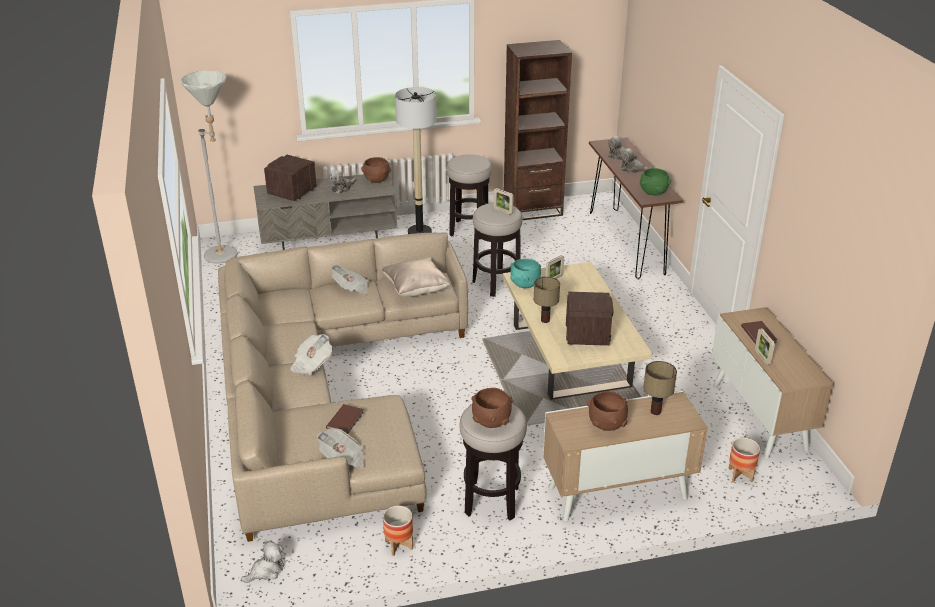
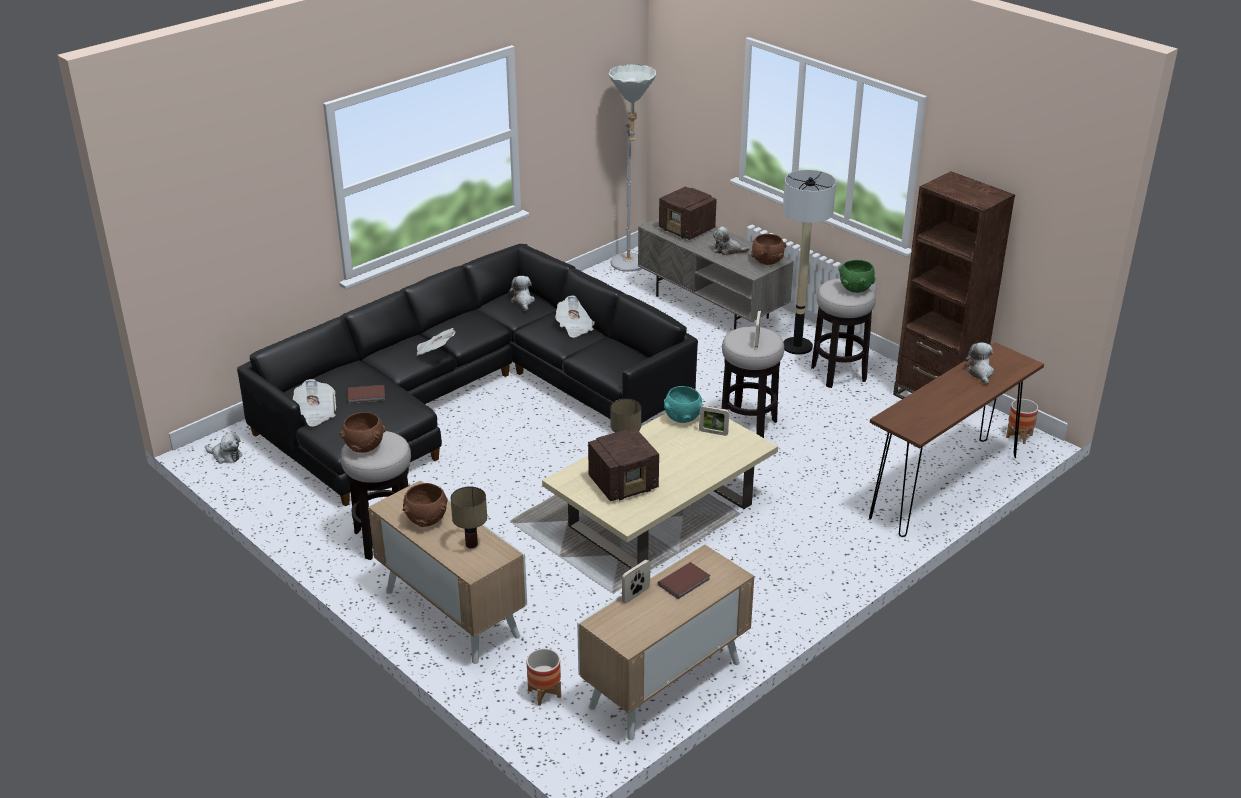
camera: 60 degrees right, 0 degrees up
(291, 192) = (687, 230): radio -> radio turned 135 degrees counterclockwise
(326, 393) = (468, 397): beige sofa -> black sofa
(399, 545) = (294, 508): planter -> planter (1019, 436)
(416, 290) = (607, 360): beige pillow -> none
(632, 169) = (957, 390): plush toy -> plush toy (523, 302)
(653, 193) = (911, 419): green bowl -> green bowl (855, 289)

